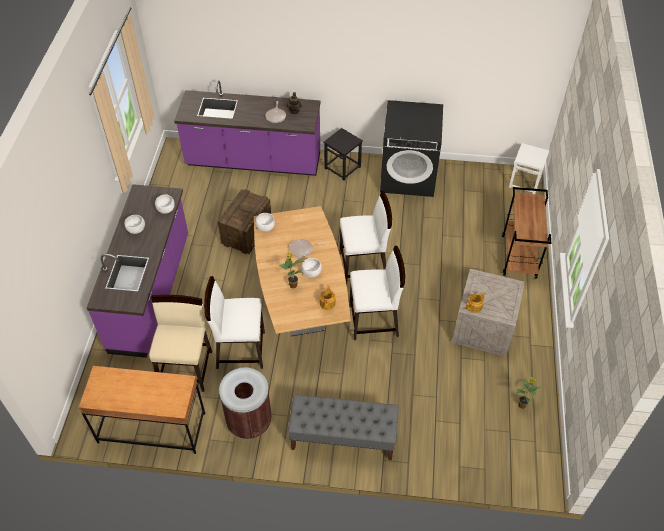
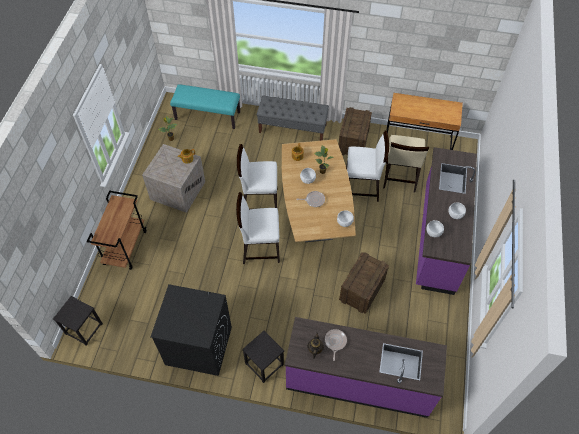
camera: 175 degrees left, 5 degrees up
(249, 422) = (353, 141): brown trash can -> crate
(480, 452) = (208, 115): none -> turquoise bench
(525, 182) = (83, 329): white stool -> black stool

